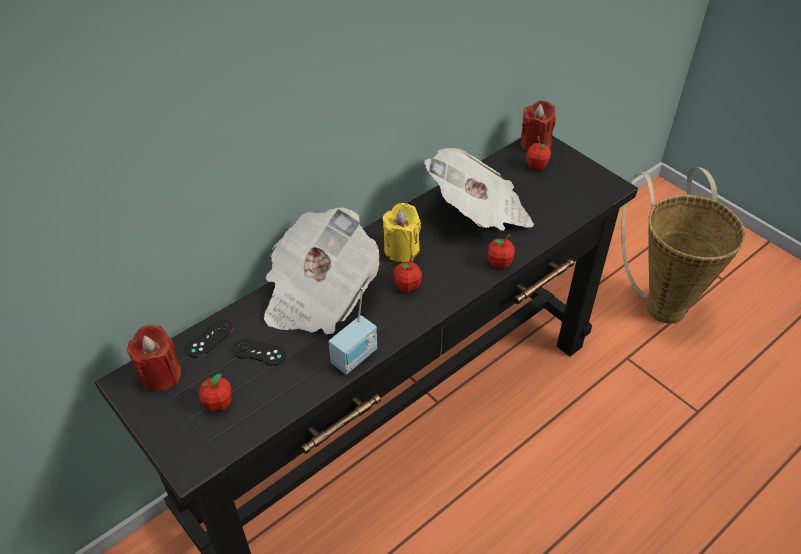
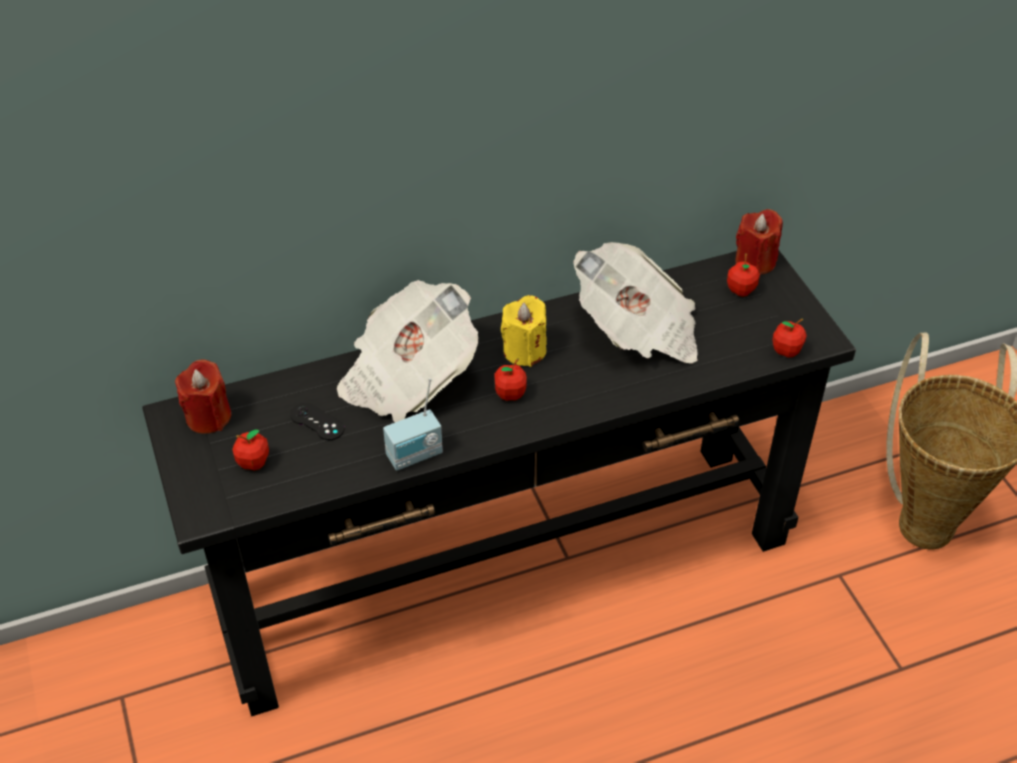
camera: 20 degrees right, 0 degrees up
(209, 338) = (273, 393): black game controller -> none
(499, 263) = (630, 395): apple -> apple (786, 351)

